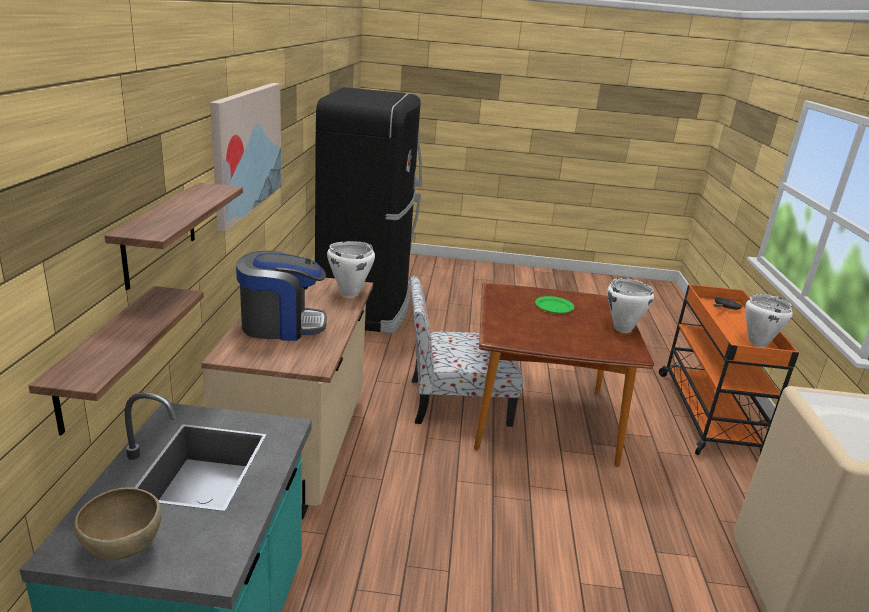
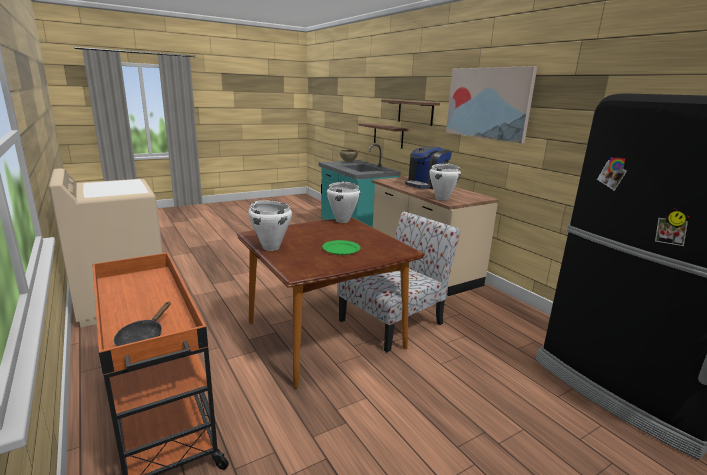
camera: 145 degrees right, 5 degrees down
(757, 343) = (124, 291): white cooking pot -> white cooking pot (342, 220)

